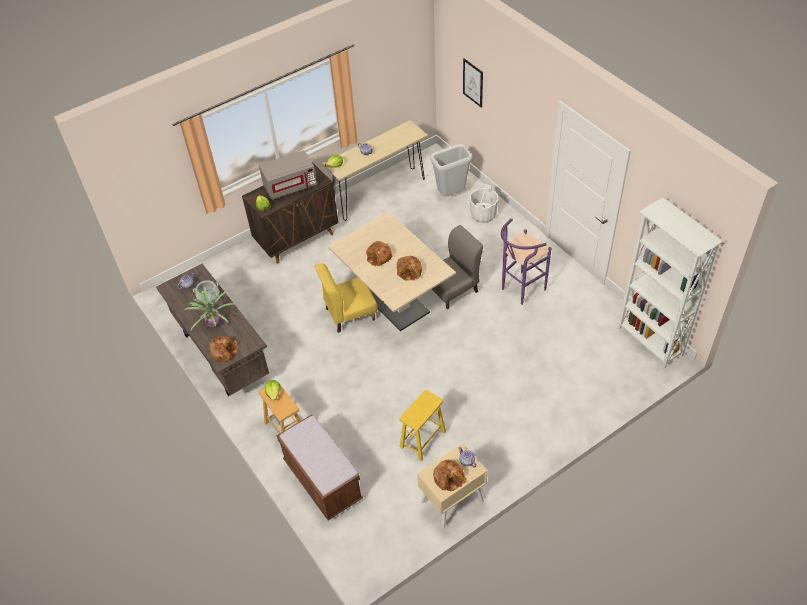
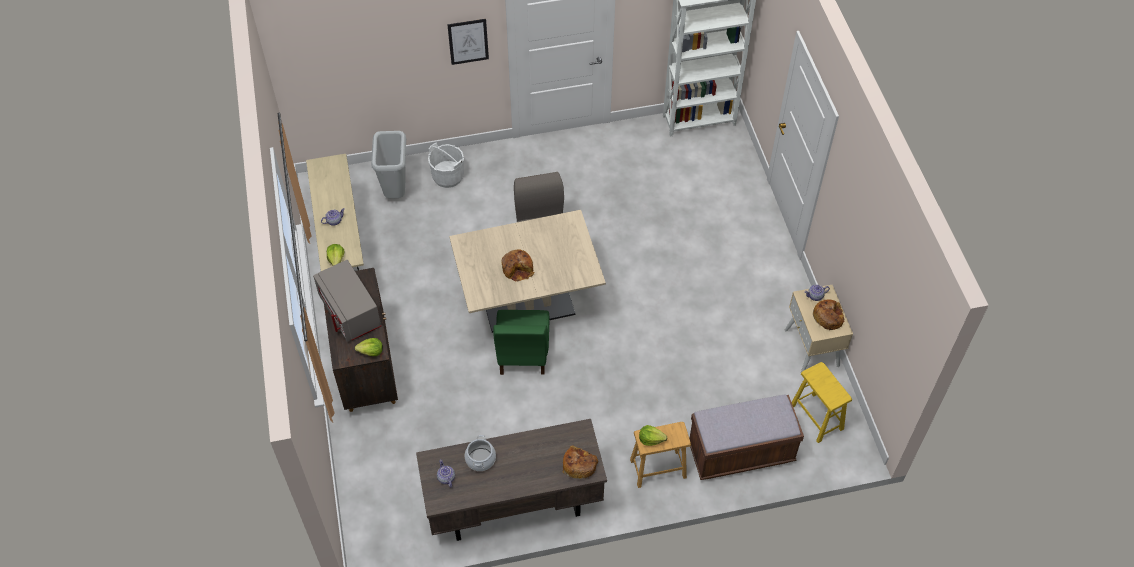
camera: 70 degrees left, 5 degrees up
(213, 323) = (527, 465): potted plant -> none
(290, 186) = (351, 312): grey microwave -> grey microwave turned 150 degrees clockwise
(349, 314) = (522, 353): yellow chair -> green chair
(409, 271) = (556, 248): bread -> none
(423, 439) = (728, 345): yellow stool -> yellow stool (816, 417)
(473, 82) = (354, 59): picture -> picture (468, 41)
(519, 291) = (578, 190): purple stool -> none

